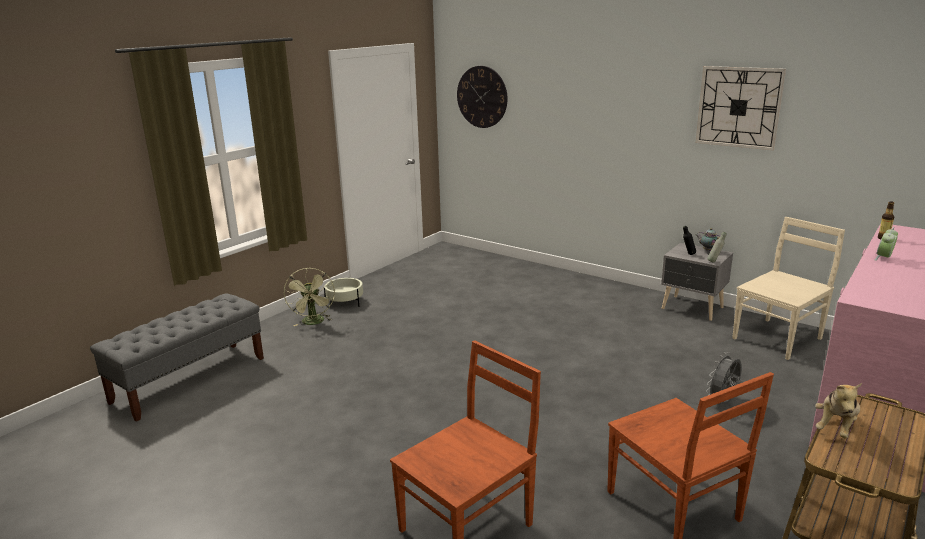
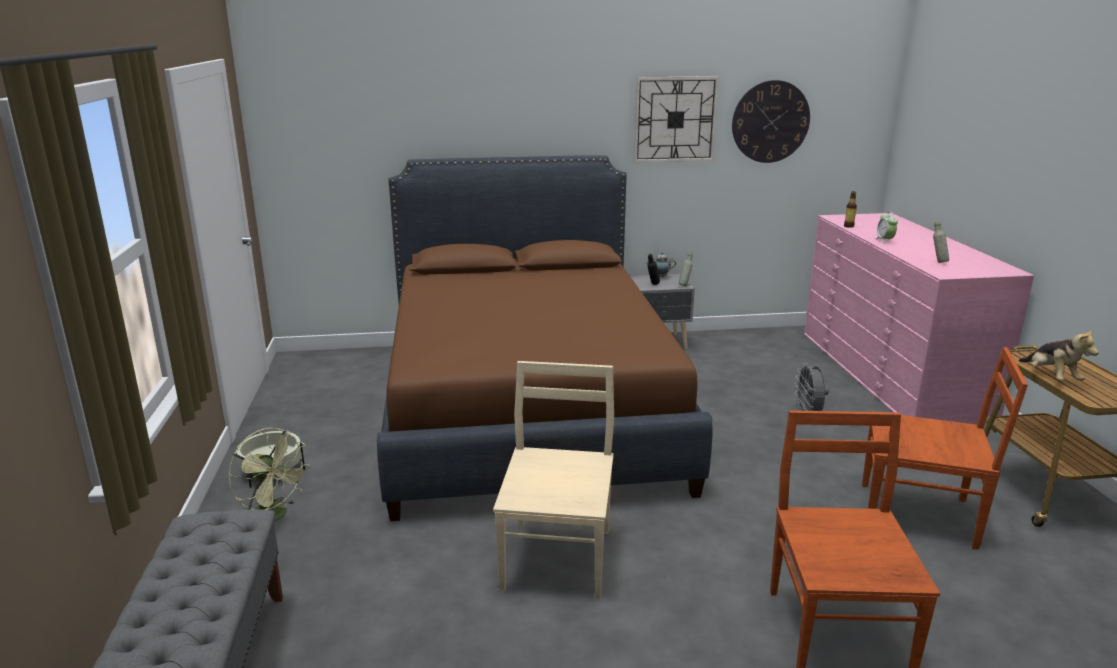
camera: 45 degrees left, 0 degrees up
(482, 97) = (333, 134): wall clock -> wall clock (770, 122)
(520, 319) = (527, 409): none -> brown bed
(778, 338) = (753, 346): beige chair -> beige chair (558, 556)
(884, 288) = (937, 262): none -> grey bottle

